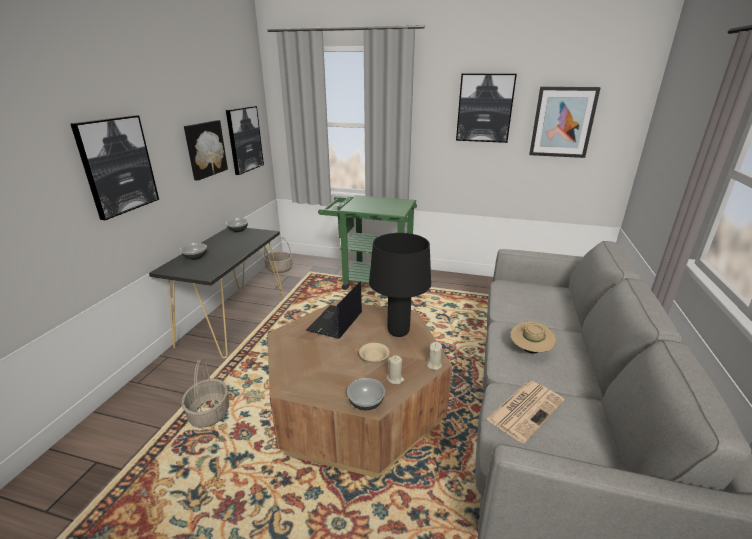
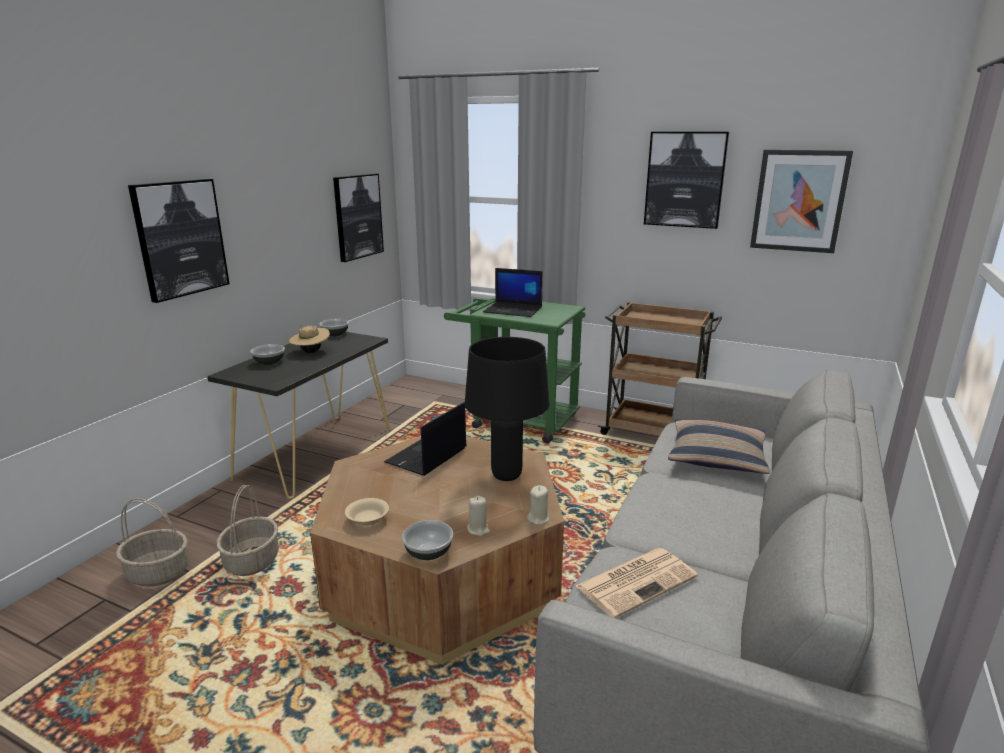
camera: 10 degrees right, 5 degrees down
(205, 149) = (299, 225): picture -> none
(279, 269) = (395, 395): basket -> basket (159, 572)
(368, 205) = (514, 310): none -> laptop
(374, 358) = (460, 503): beige bowl -> beige bowl (367, 520)
(464, 282) = (652, 432): none -> brown cart
(529, 350) = (678, 512): beige hat -> beige hat (311, 352)
(536, 305) = (716, 457): none -> pillow

